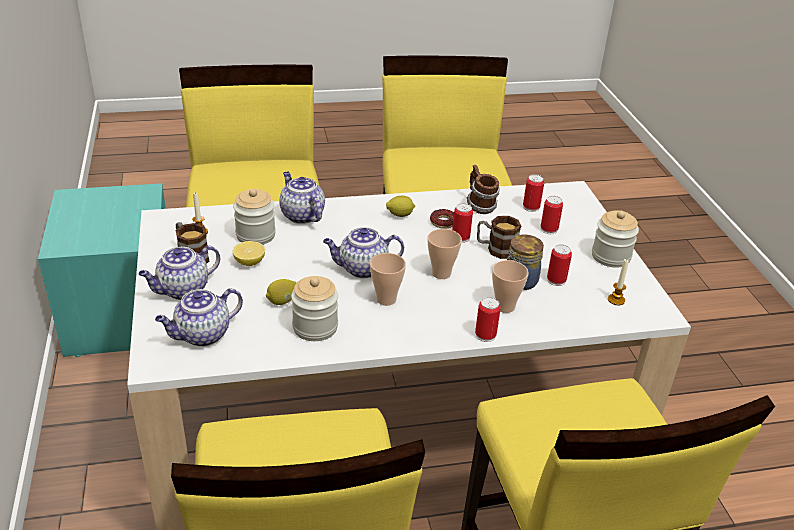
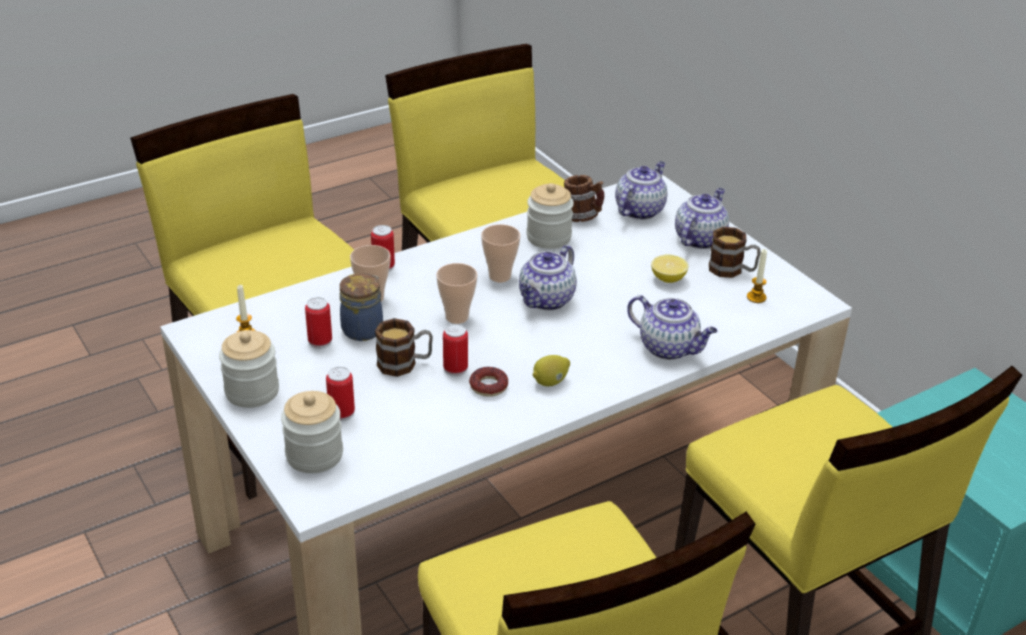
camera: 160 degrees right, 0 degrees up
(255, 235) = (694, 309): jar -> jar (314, 455)
(282, 301) = (598, 251): lemon -> none
(362, 269) = (546, 301): teapot -> teapot turned 150 degrees clockwise
(479, 206) = (450, 426): mug -> mug (582, 217)
(531, 207) = (375, 446): can -> none

